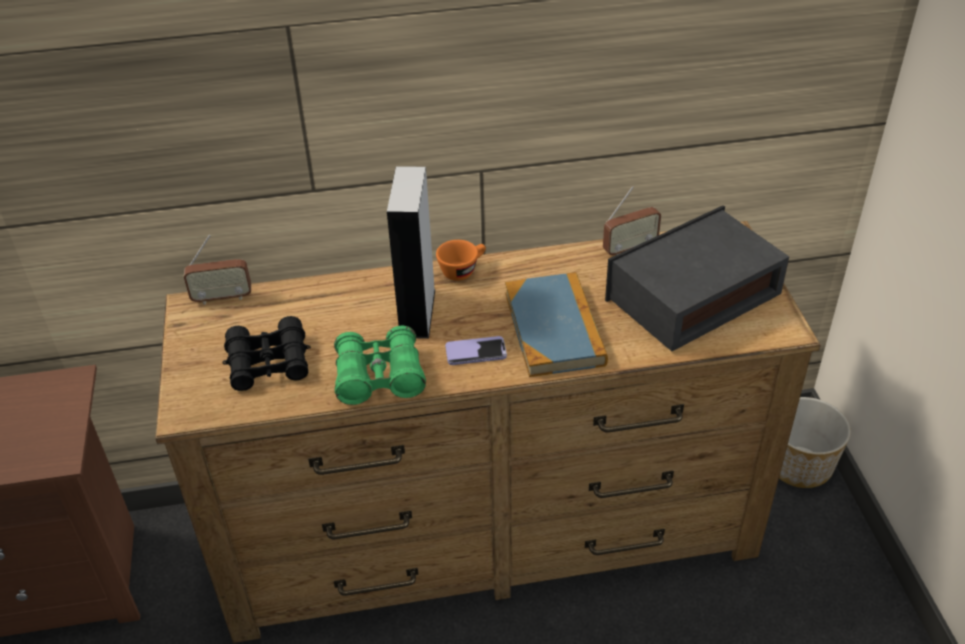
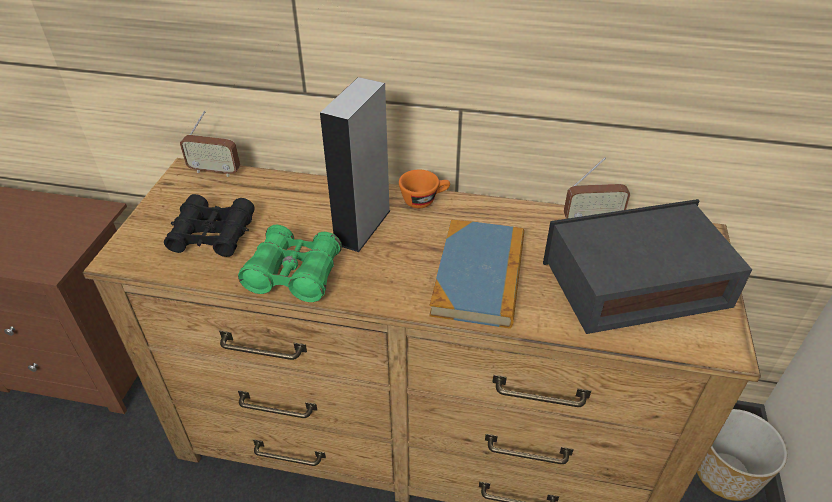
camera: 20 degrees right, 0 degrees up
(476, 352) = (393, 277): phone -> none

